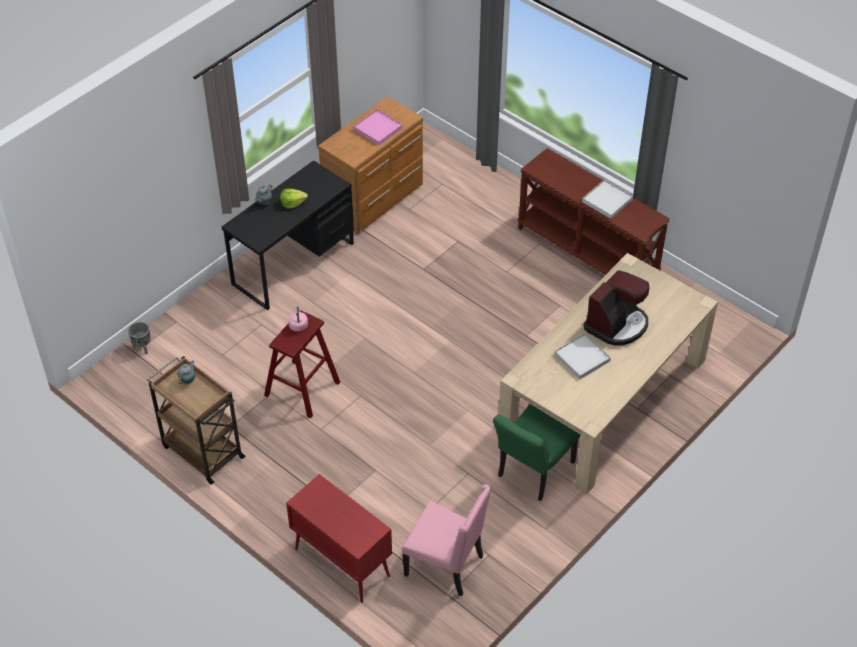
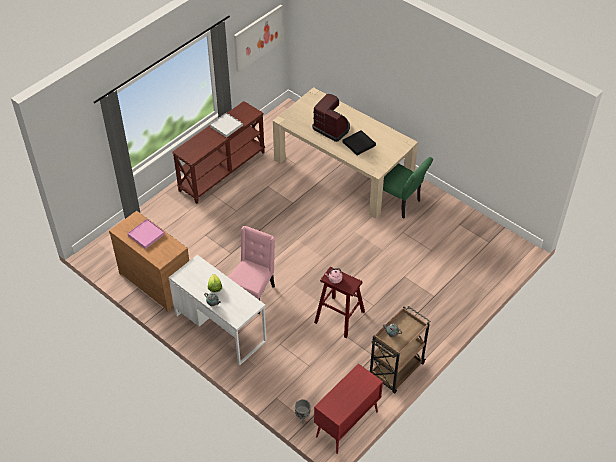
camera: 90 degrees left, 0 degrees up
(293, 263) = (220, 327): black desk -> white desk
(341, 562) = (474, 291): red cabinet -> red cabinet (346, 425)
(446, 565) = (469, 242): pink chair -> pink chair (252, 293)
(582, 358) = (359, 144): white tray -> black tray
(743, 175) = (258, 37): none -> picture

